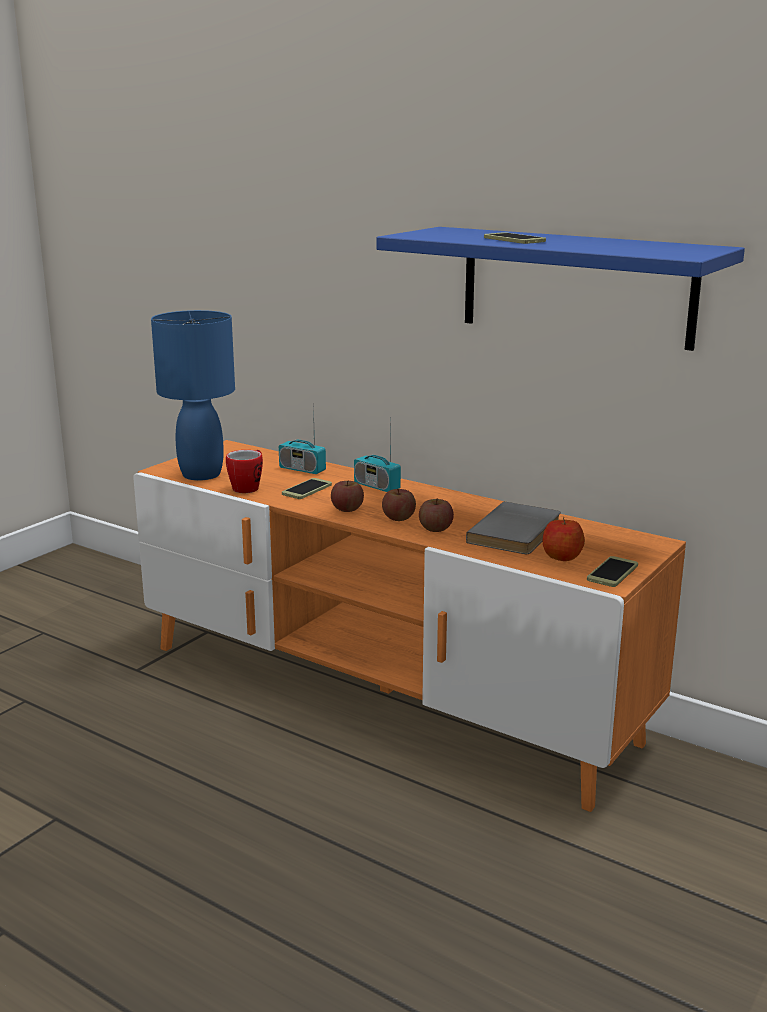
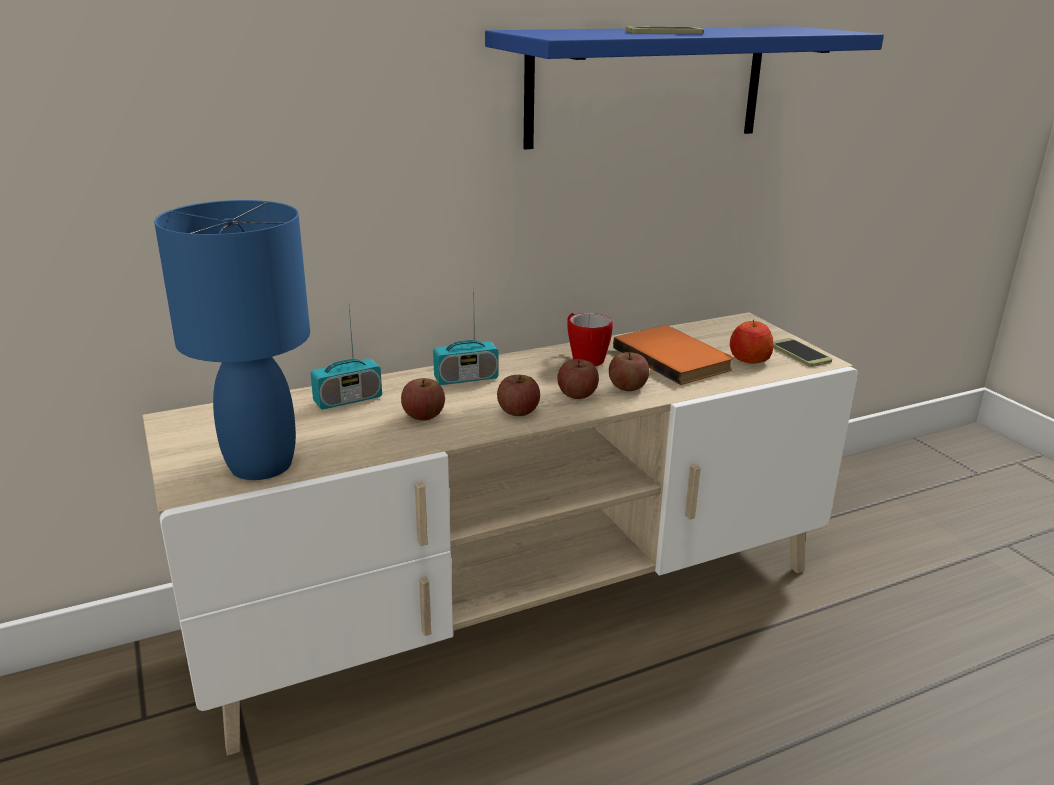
camera: 60 degrees left, 5 degrees up
(249, 487) = (363, 446): mug -> mug (584, 358)
(307, 489) = (423, 415): phone -> apple
(384, 692) = (523, 604): orange tv stand -> beige tv stand
(518, 533) = (674, 358): grey book -> orange book

